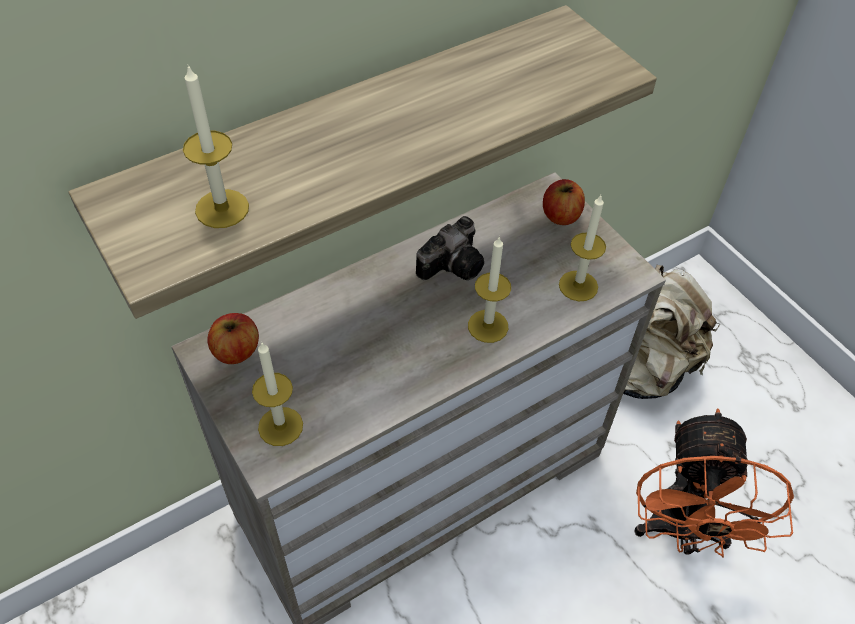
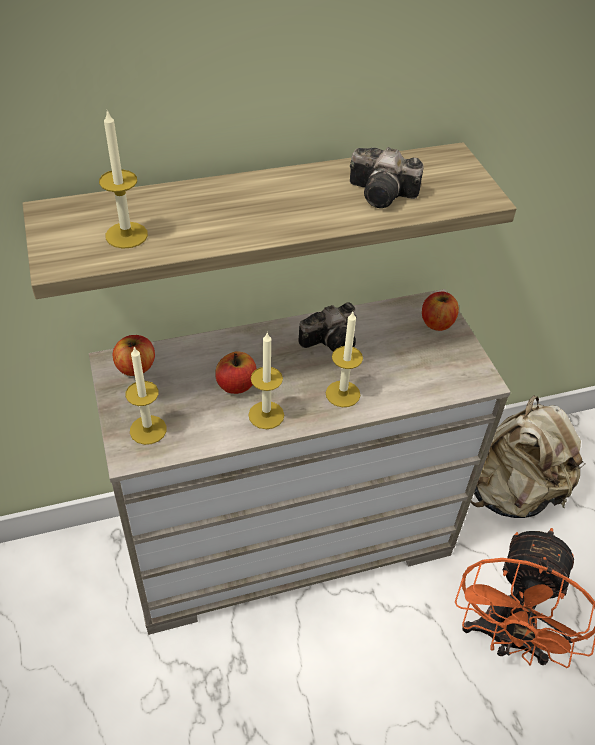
camera: 15 degrees right, 5 degrees down
(364, 344) = (236, 385): none -> apple
(506, 90) = (384, 194): none -> camera
(578, 286) = (431, 380): candle -> candle (266, 415)

